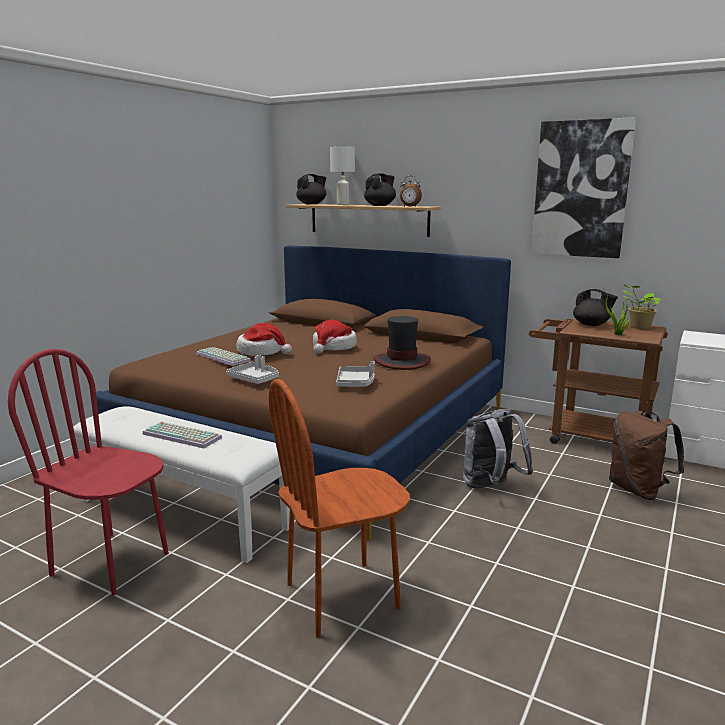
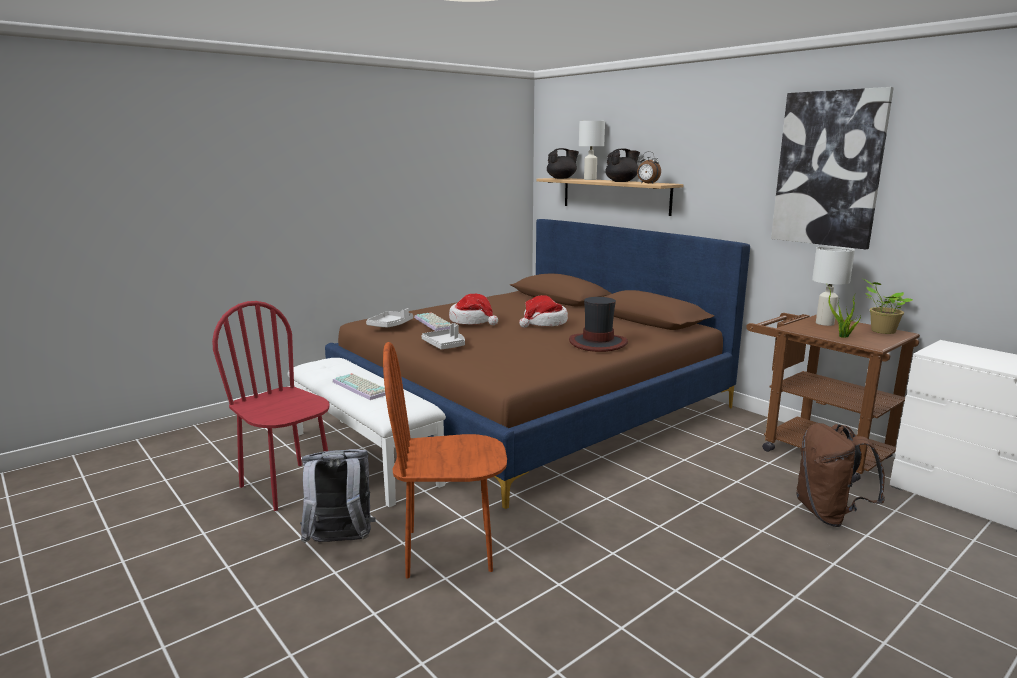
camera: 20 degrees right, 0 degrees up
(356, 383) = (532, 359): grey tray -> grey tray (390, 325)
(491, 487) = (662, 483): grey backpack -> grey backpack (340, 543)
(591, 325) = (824, 323): black teapot -> white table lamp

